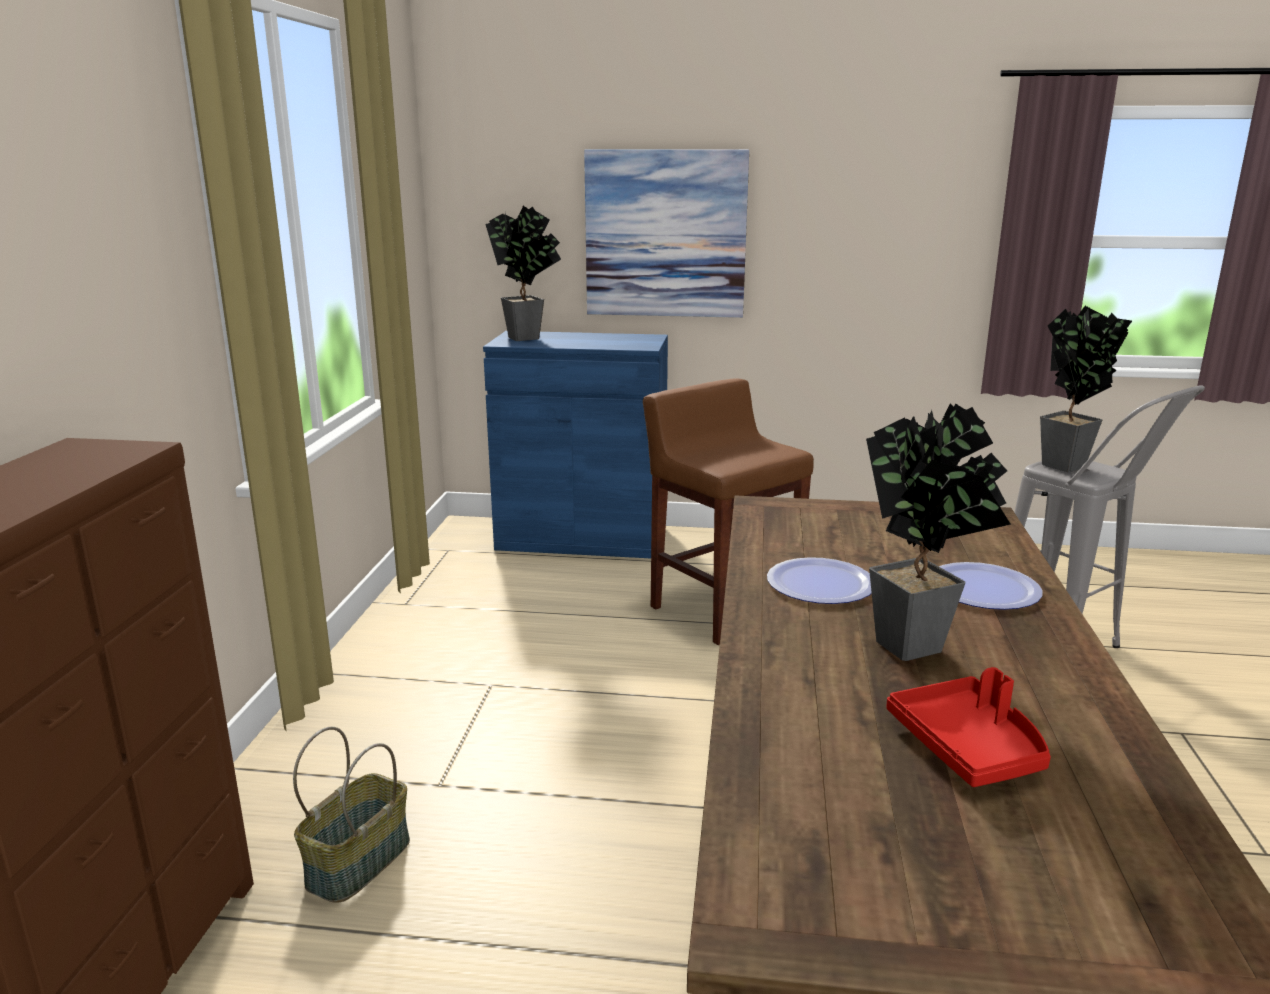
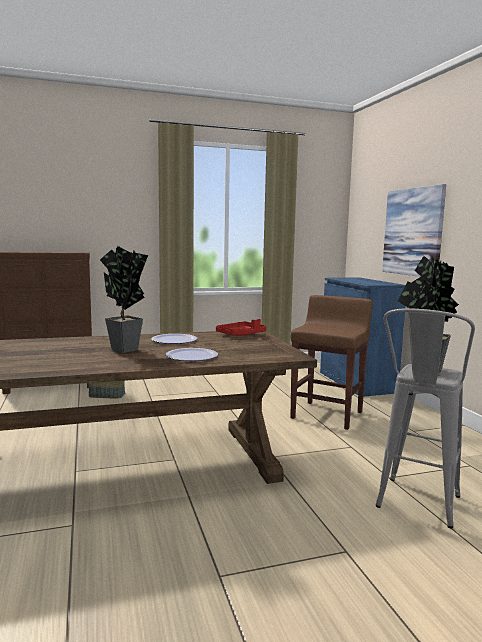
camera: 65 degrees right, 10 degrees down
(529, 338) = (351, 278): potted plant -> none
(969, 747) = (49, 356): red tray -> red tray (241, 335)

